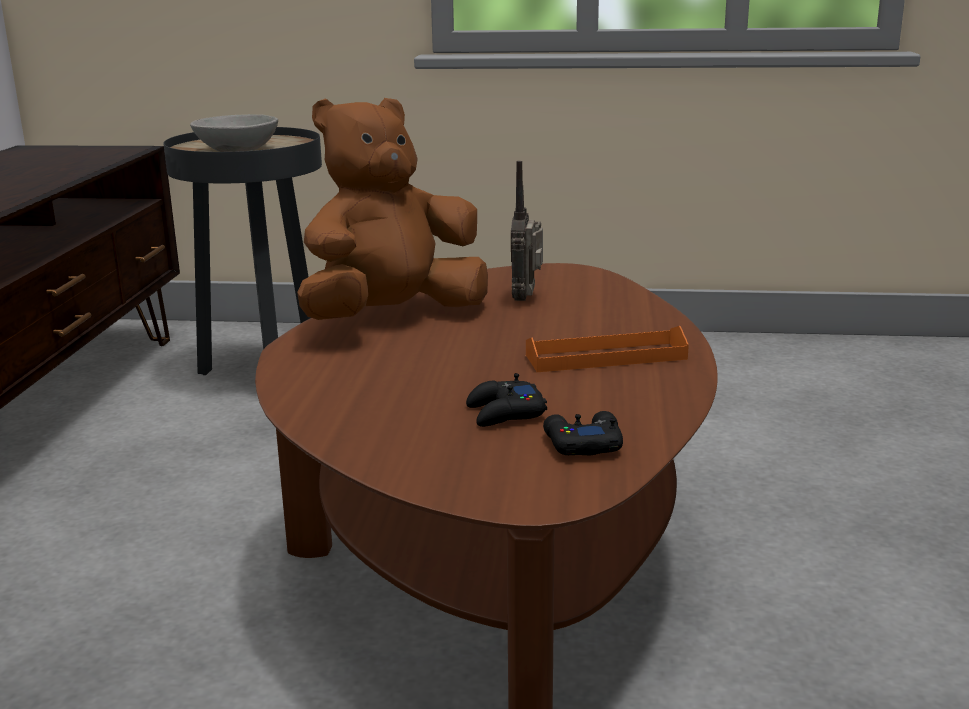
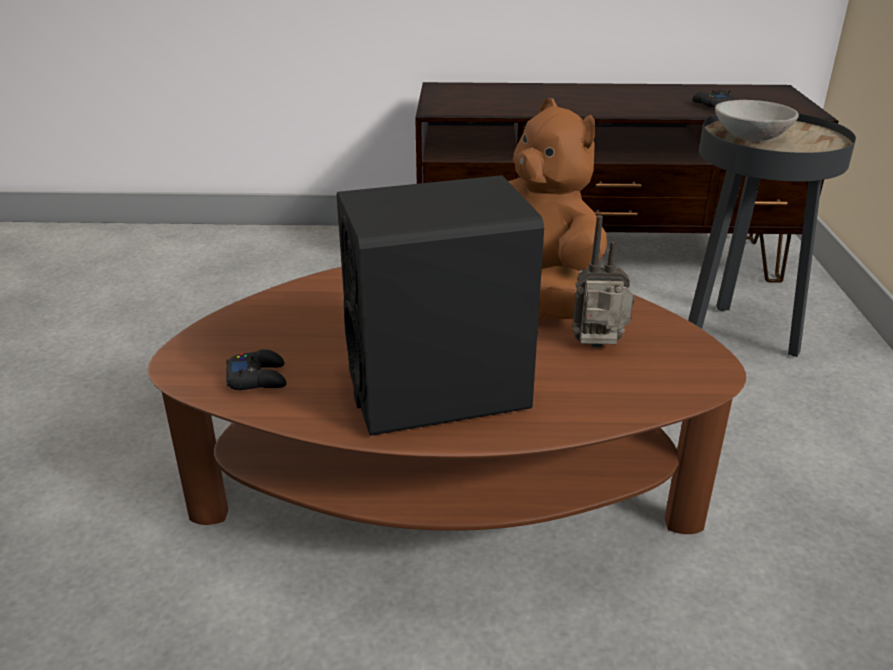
camera: 85 degrees right, 10 degrees up
(505, 413) = (318, 346): black game controller -> black game controller (712, 104)
(606, 357) = (438, 391): orange tray -> black speaker

